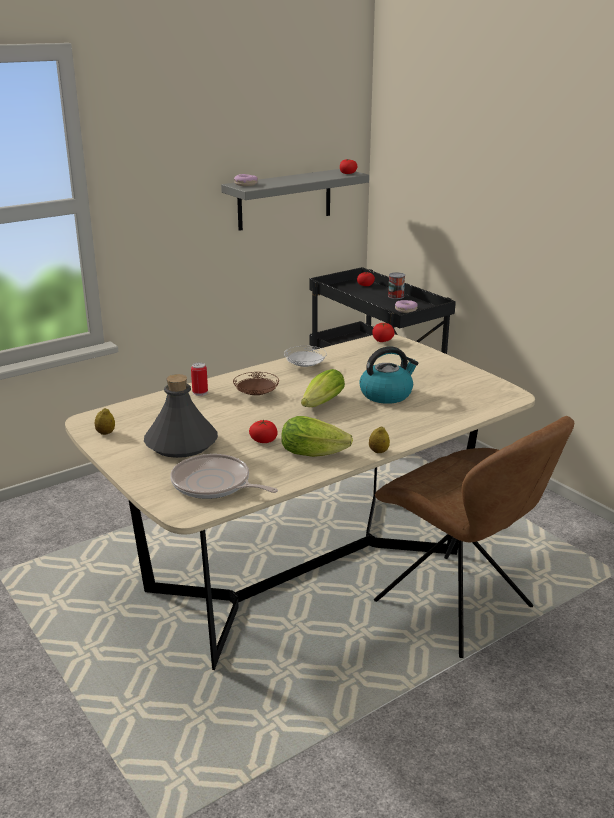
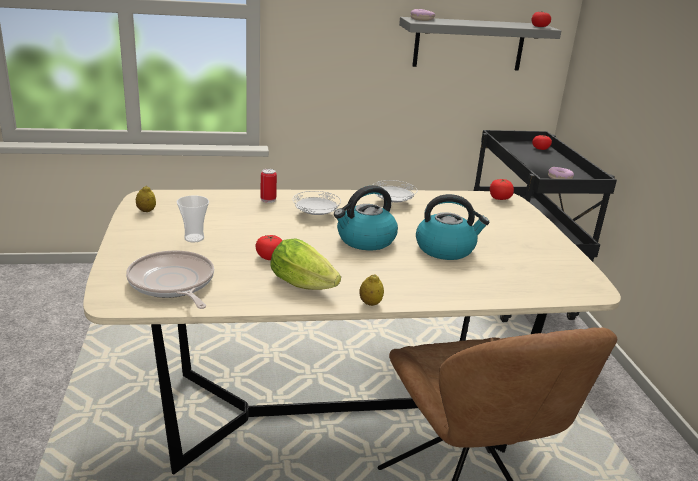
camera: 25 degrees right, 0 degrees up
(181, 444) = (194, 238): grey bottle -> cup
(256, 394) = (316, 214): brown plate -> white plate
(320, 405) = (365, 240): lettuce -> kettle
(396, 296) = (562, 164): can -> none

